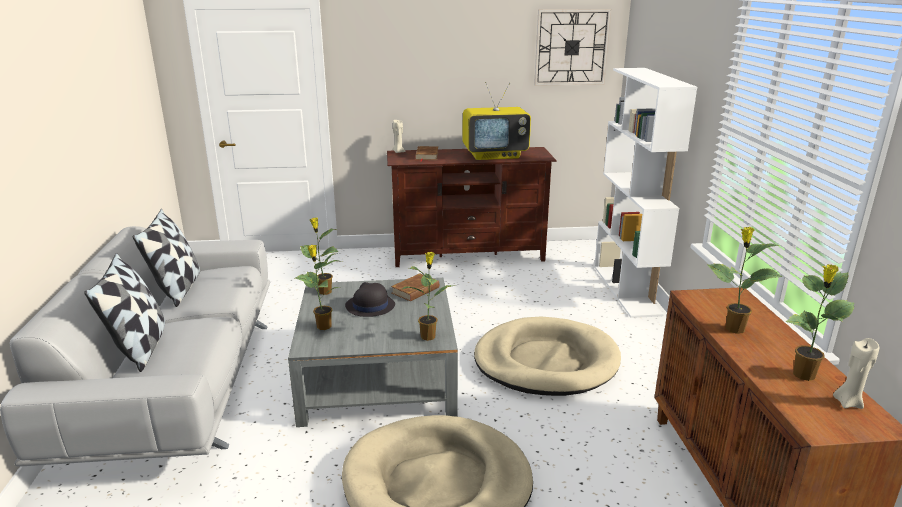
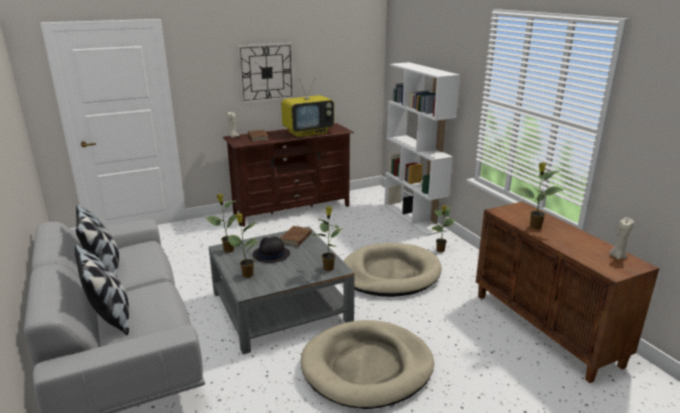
camera: 20 degrees left, 0 degrees up
(571, 47) = (350, 49): wall clock -> wall clock (266, 72)
(803, 375) = (587, 246): potted plant -> potted plant (440, 250)

